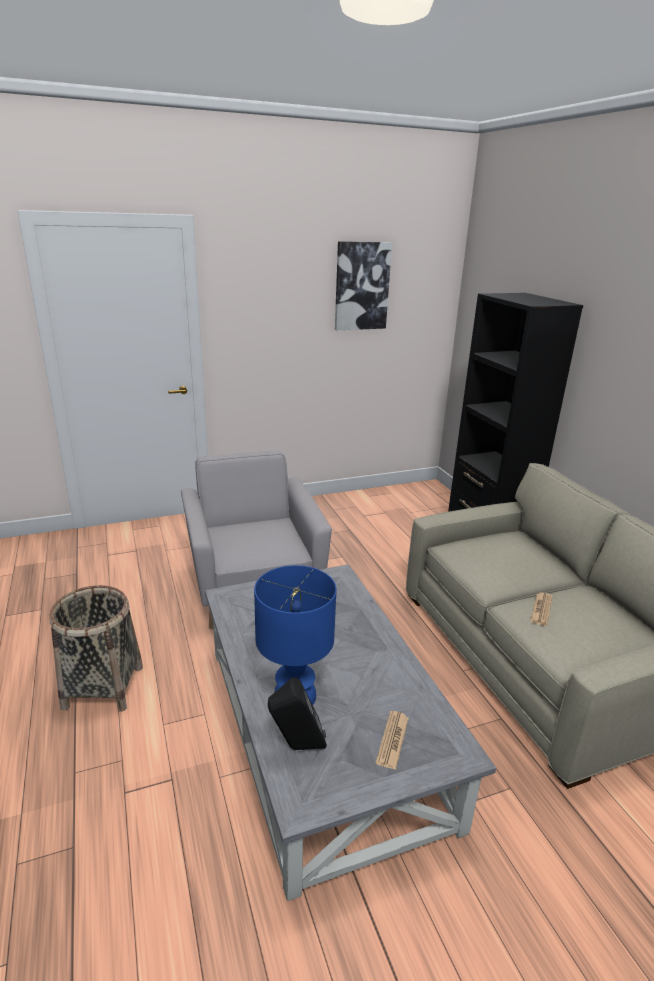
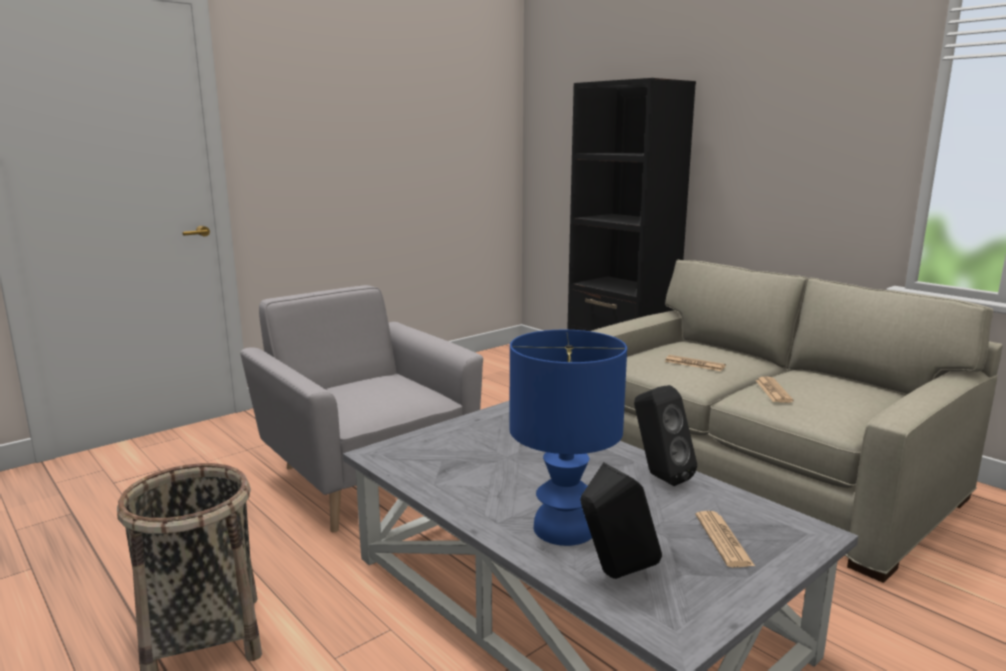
camera: 20 degrees left, 10 degrees down
(361, 286) = (419, 96): picture -> none
(393, 668) = (659, 477): none -> black speaker
(501, 563) = (694, 364): none -> newspaper

